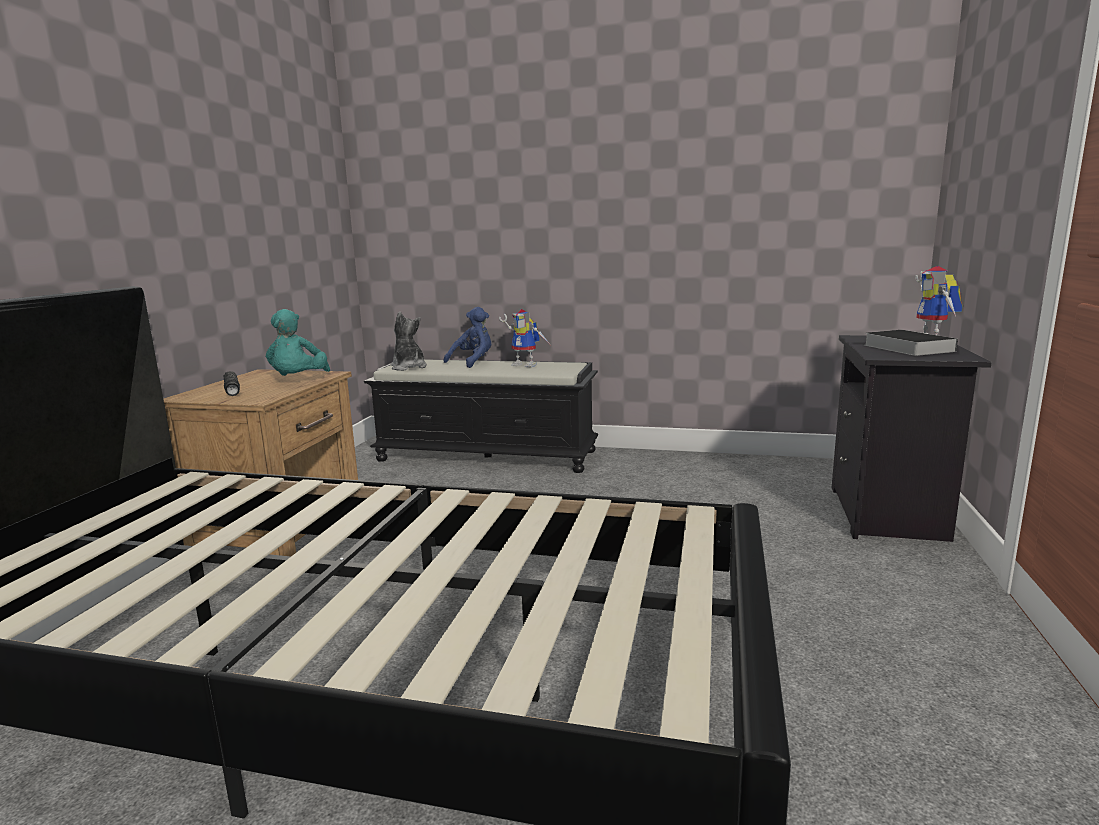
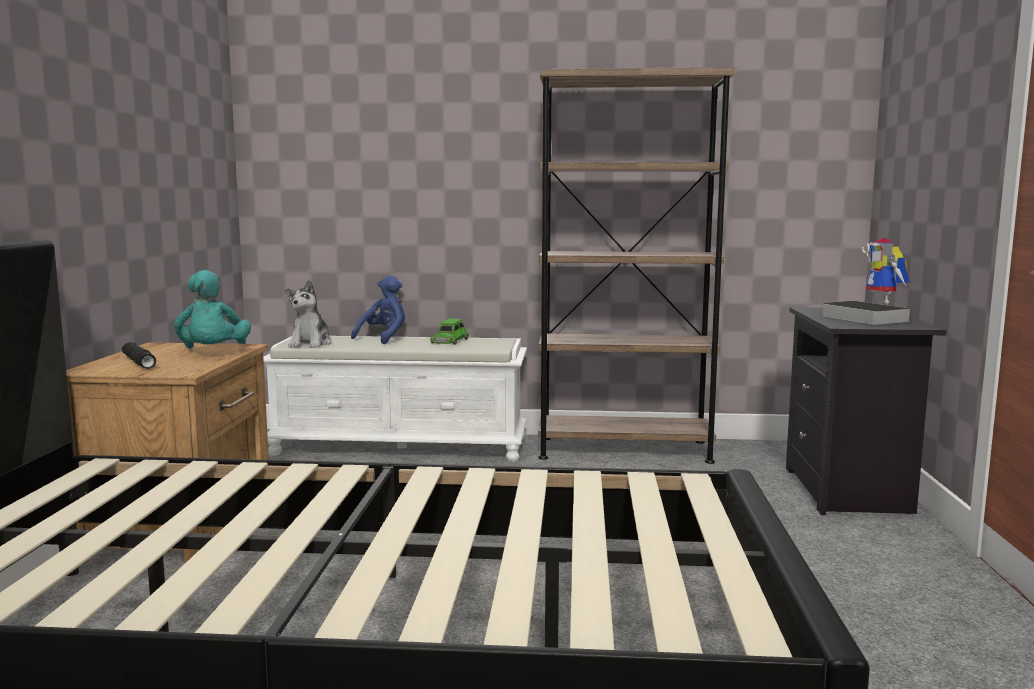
camera: 10 degrees left, 5 degrees down
(408, 367) = (310, 344): plush toy -> plush toy turned 135 degrees counterclockwise
(488, 455) = (402, 446): black bench -> white bench
(527, 365) = (449, 341): toy robot -> green toy car
(682, 464) = (624, 450): none -> brown bookcase

